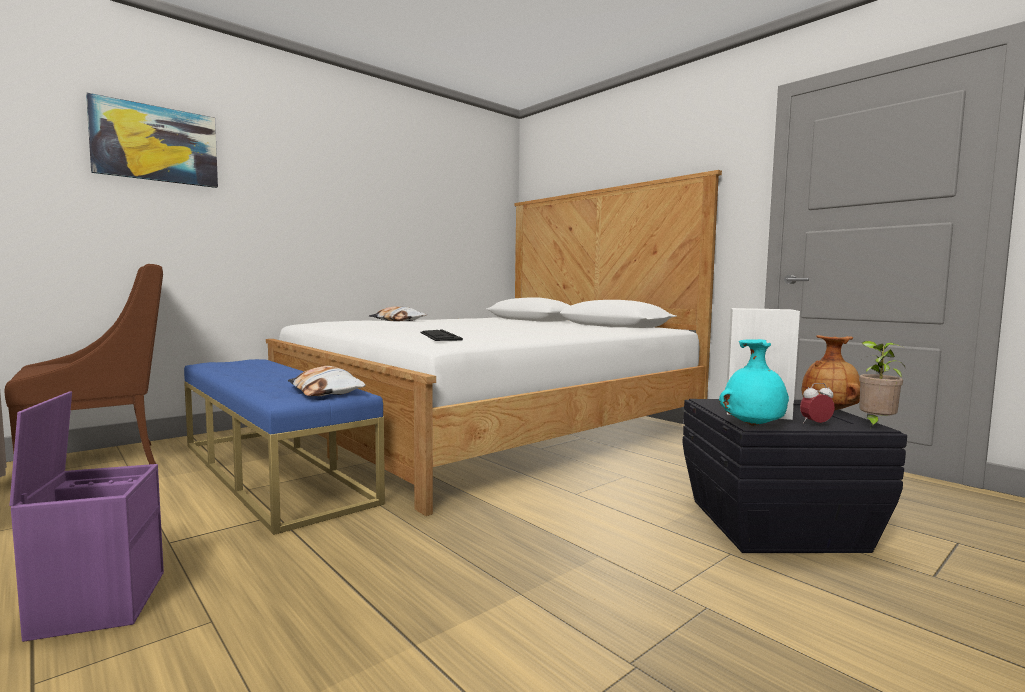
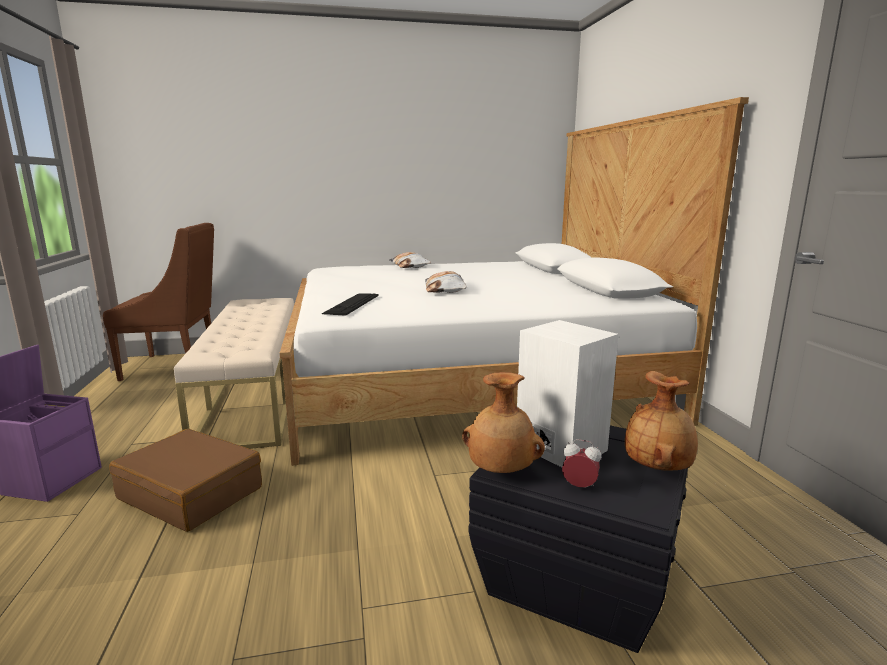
camera: 30 degrees right, 10 degrees up
(156, 144) = (211, 122): picture -> none
(272, 471) = (254, 395): blue bench -> beige bench
(326, 391) = (243, 348): pillow -> pillow (445, 289)
(346, 563) = (191, 493): none -> brown suitcase
(754, 425) = (500, 470): turquoise vase -> brown vase
(875, 425) = (658, 508): potted plant -> none

